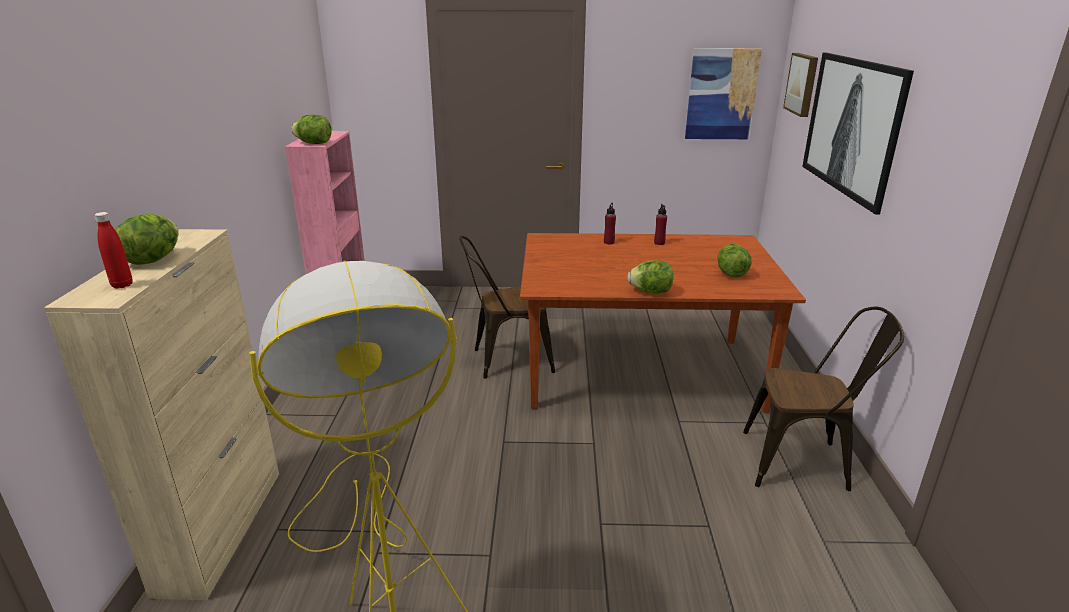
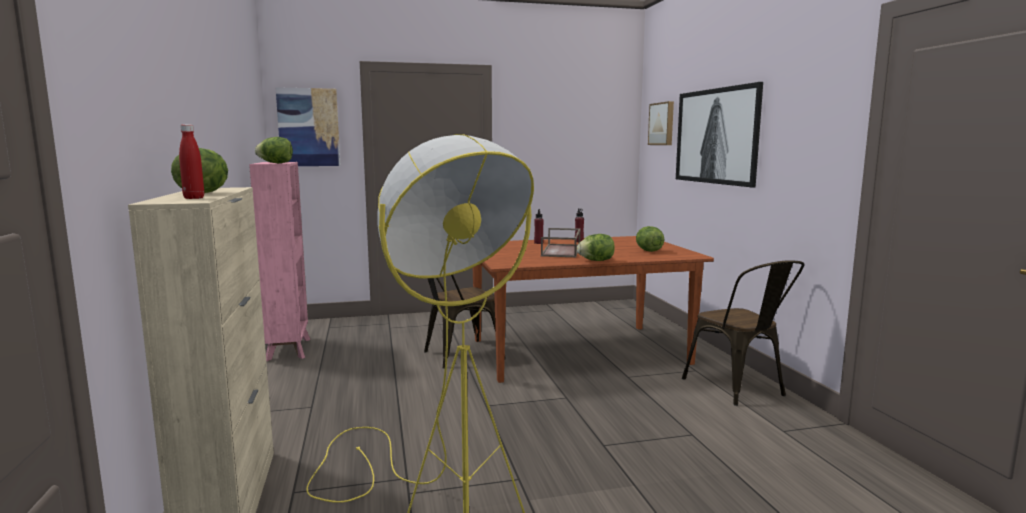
camera: 15 degrees left, 15 degrees down
(624, 264) = (562, 251): none -> brown tray
(721, 94) = (598, 139): picture -> picture (308, 127)
(804, 462) = (739, 389): brown chair -> brown chair turned 75 degrees clockwise

